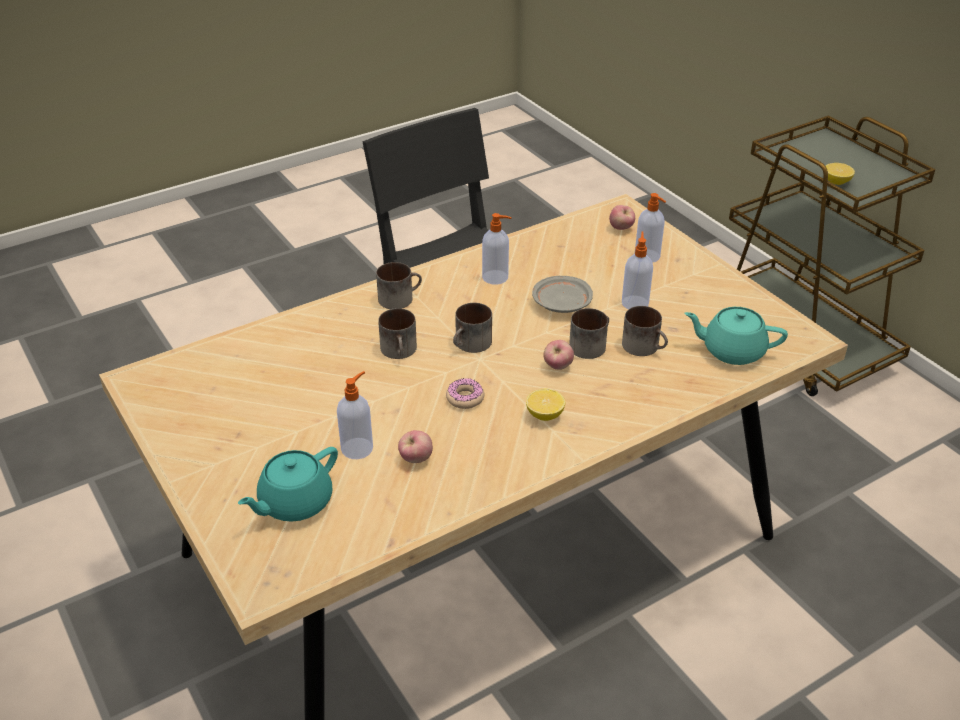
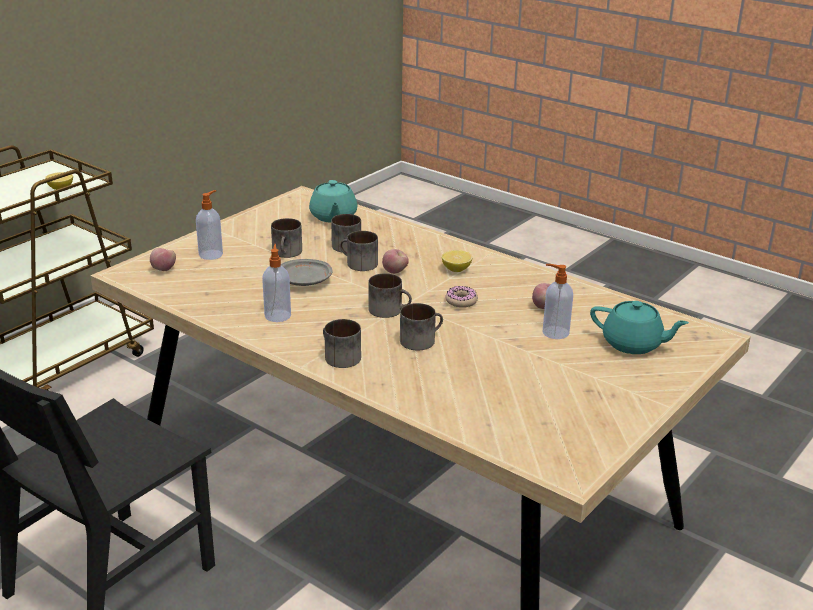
camera: 110 degrees left, 10 degrees down
(635, 302) = (287, 253): soap dispenser -> mug

